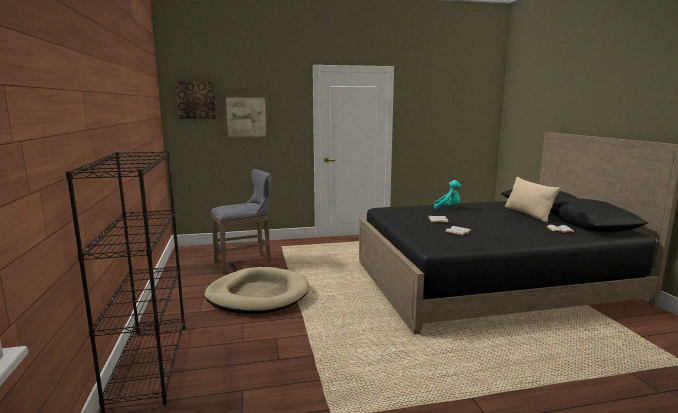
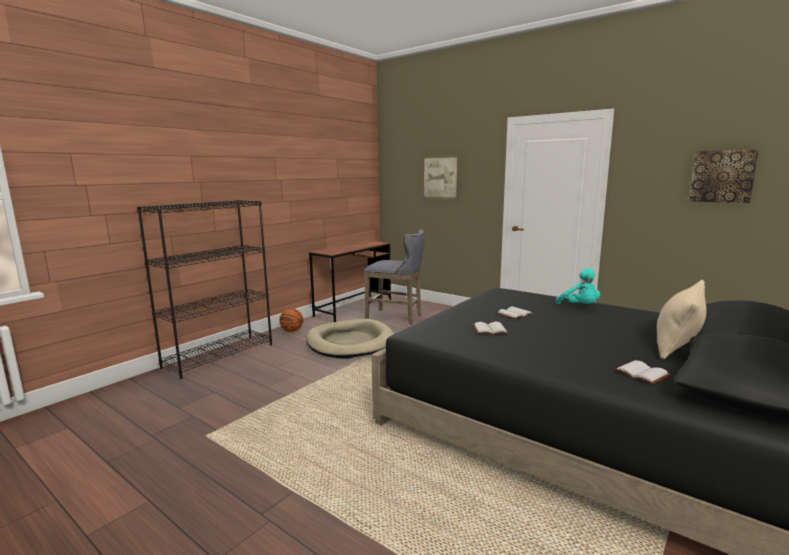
camera: 50 degrees right, 0 degrees up
(171, 308) = (292, 331): none -> basketball
(184, 268) = (353, 308): none -> brown desk
(196, 100) = (402, 161): picture -> picture (722, 176)

